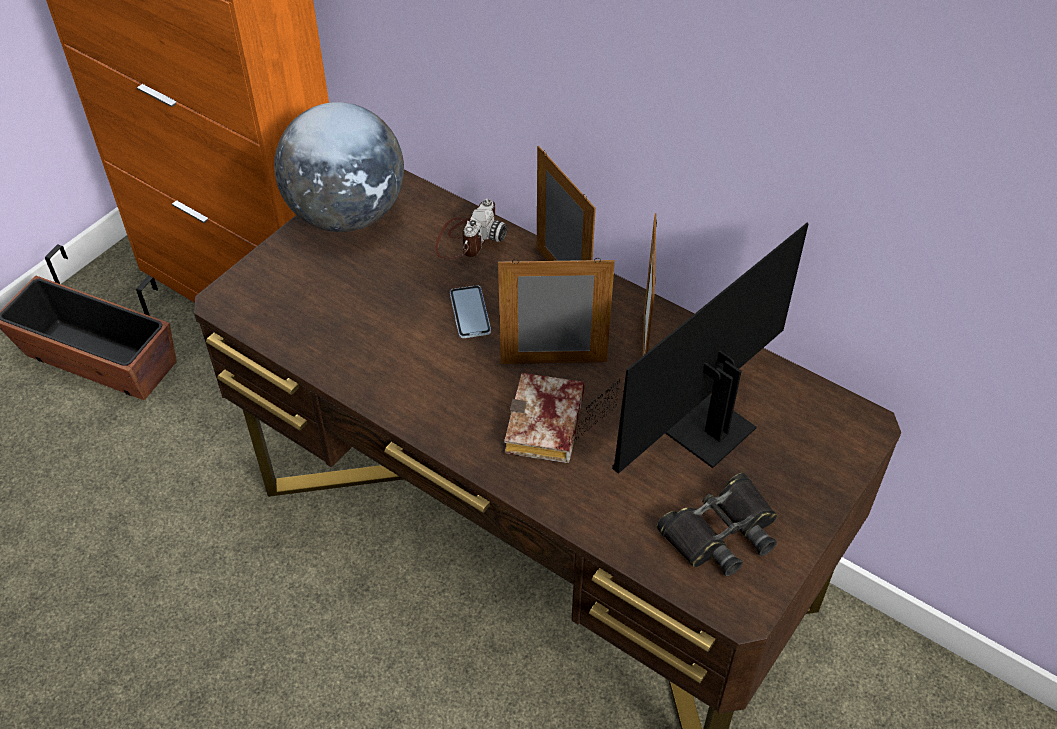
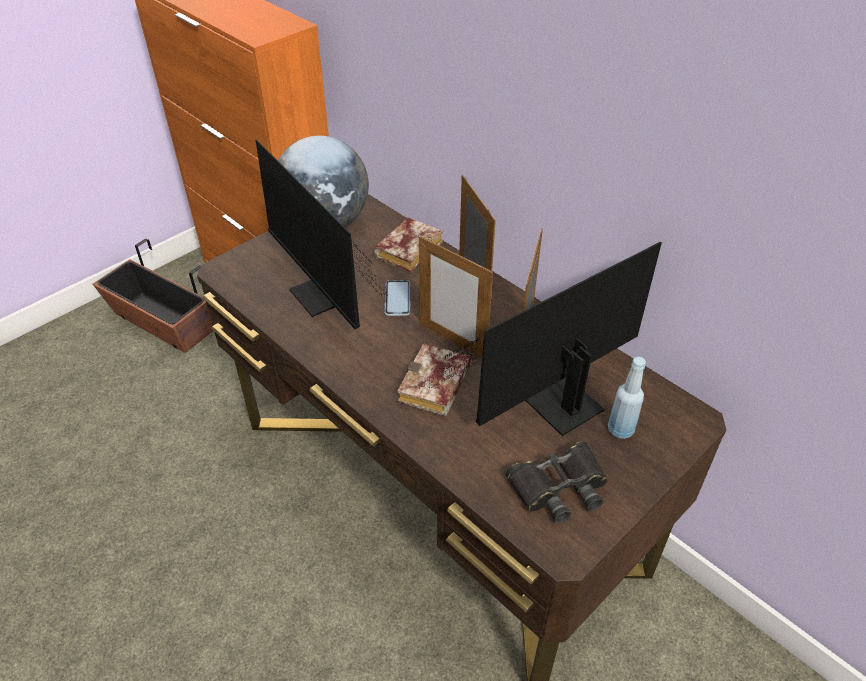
camera: 10 degrees right, 5 degrees down
(375, 327) = (324, 300): none -> monitor
(467, 238) = (409, 248): camera -> book
(553, 362) = (452, 341): picture frame -> picture frame turned 150 degrees counterclockwise
(779, 450) = (620, 430): none -> blue bottle

